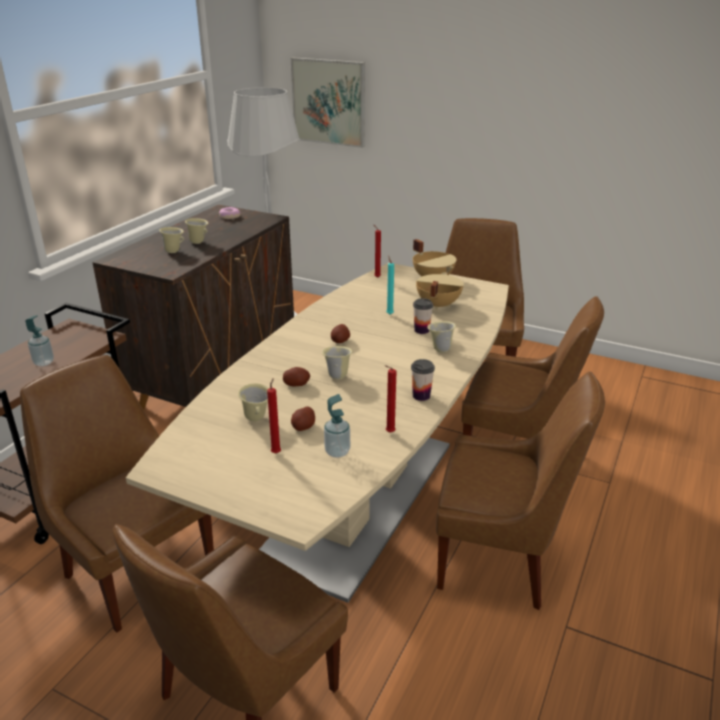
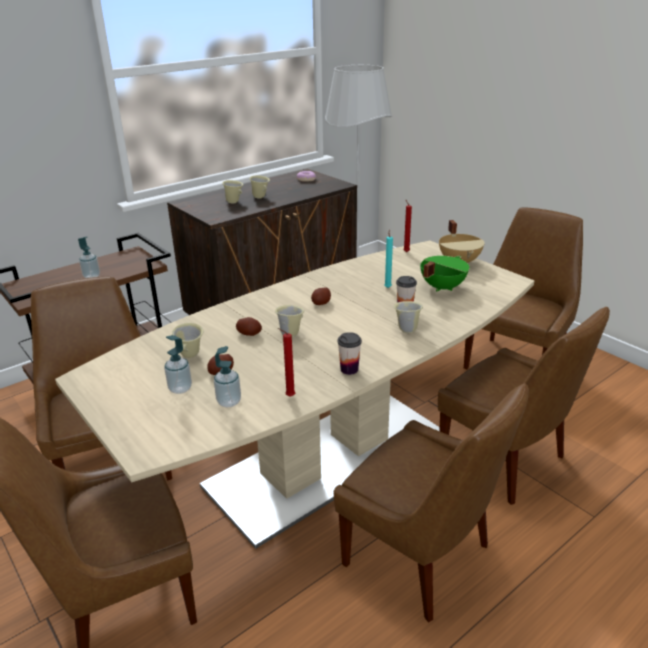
camera: 25 degrees right, 0 degrees up
(276, 452) = (180, 388): red candle -> soap dispenser
(328, 102) = (432, 82): picture -> none
(437, 305) = (441, 287): beige cooking pot -> green cooking pot

